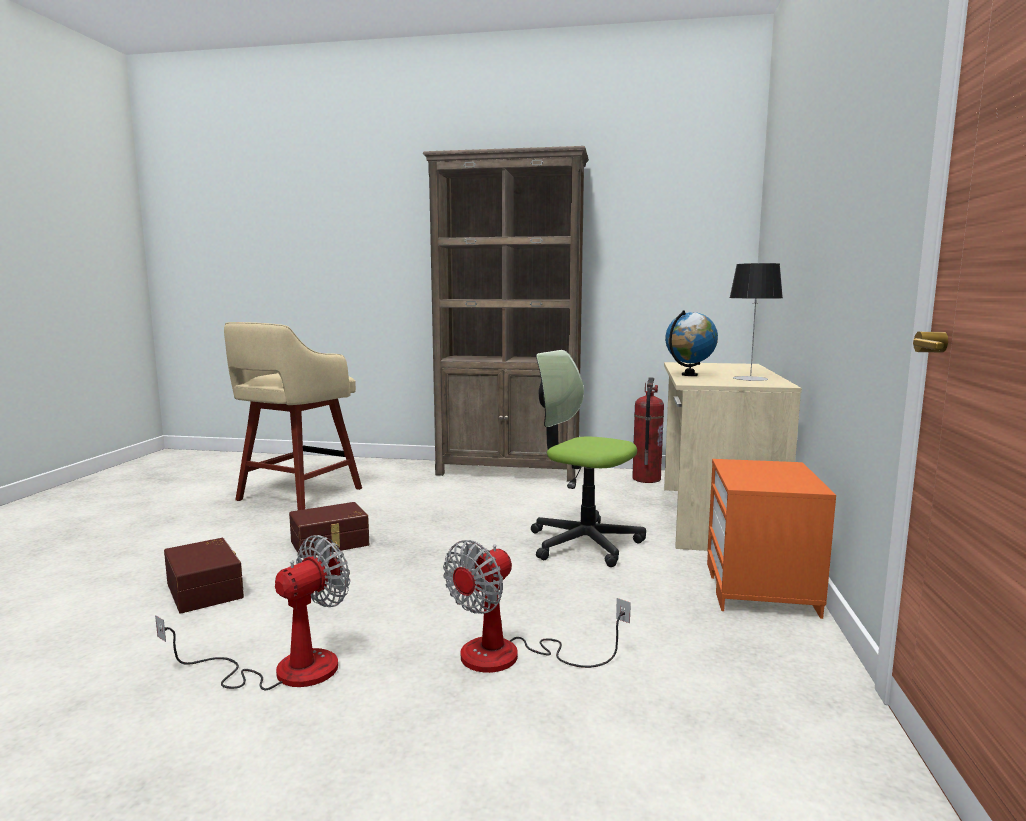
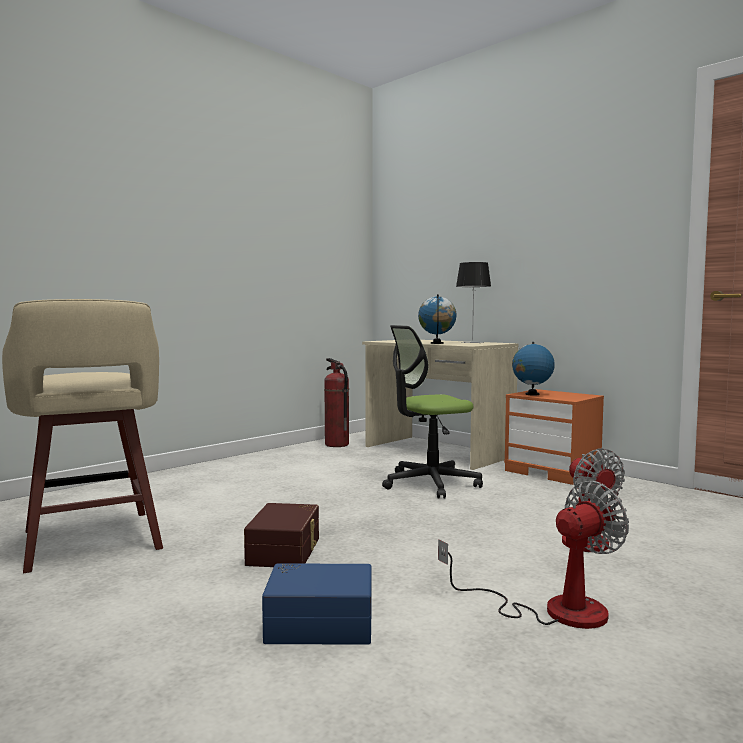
camera: 55 degrees left, 5 degrees down
(207, 589) = (320, 623): brown storage box -> blue storage box
(284, 669) = (552, 610): fan -> fan turned 75 degrees clockwise
(509, 471) = (229, 465): brown bookcase -> none
(739, 466) = (532, 394): none -> globe

